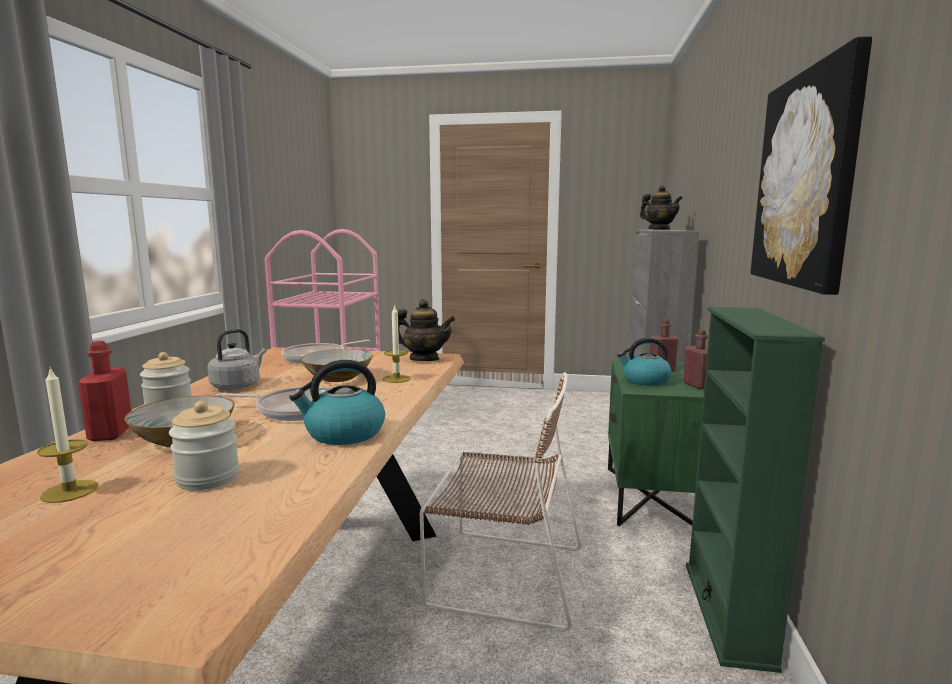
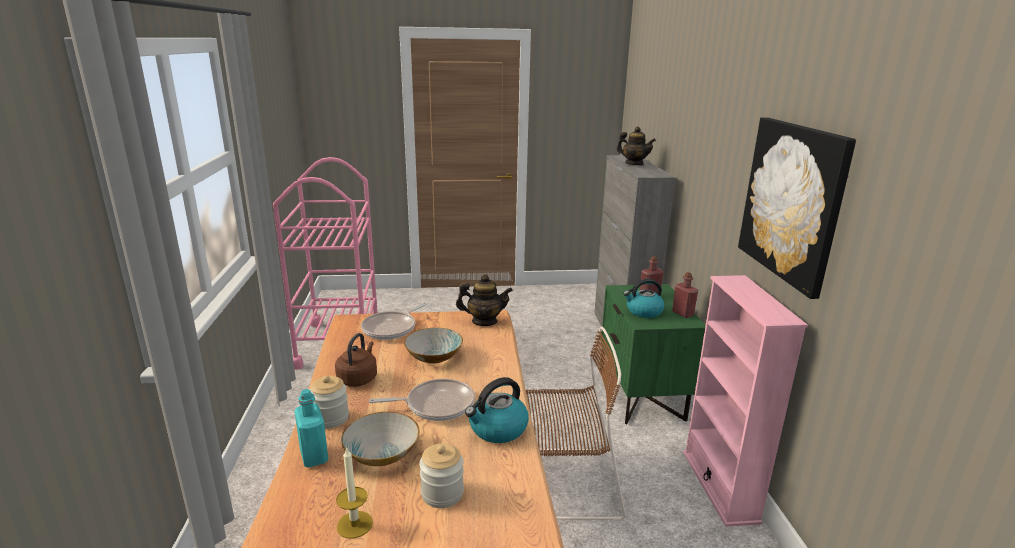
camera: 15 degrees left, 10 degrees up
(111, 433) = (314, 456): red bottle -> turquoise bottle
(238, 386) = (358, 378): grey kettle -> brown kettle
(396, 379) = (483, 353): candle -> none
(727, 612) = (719, 485): green bookcase -> pink bookcase

